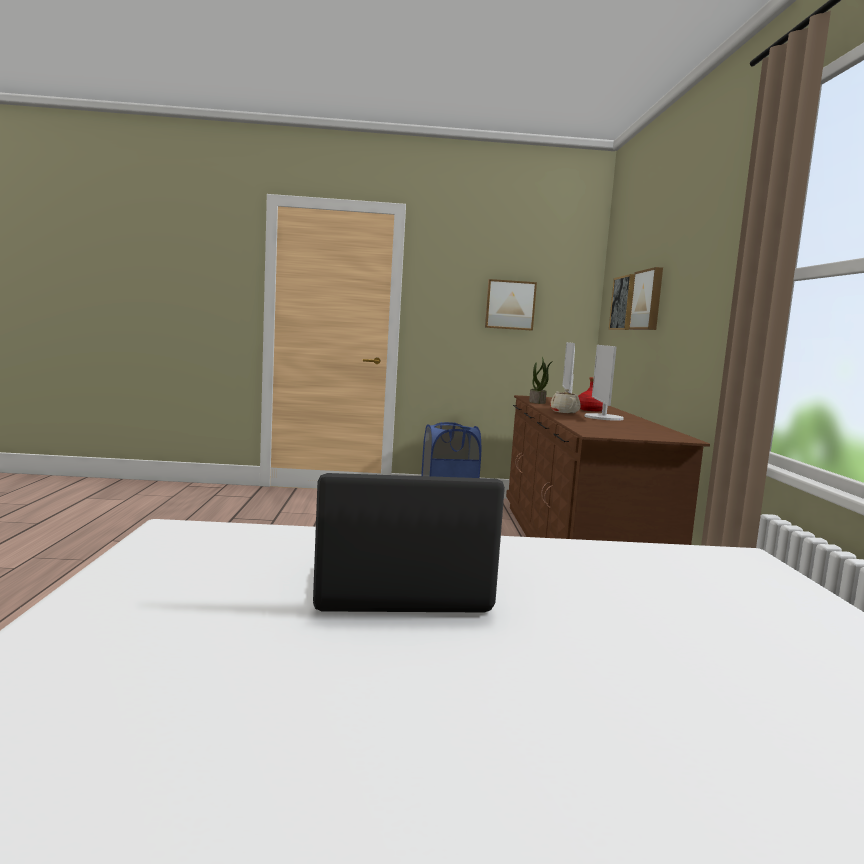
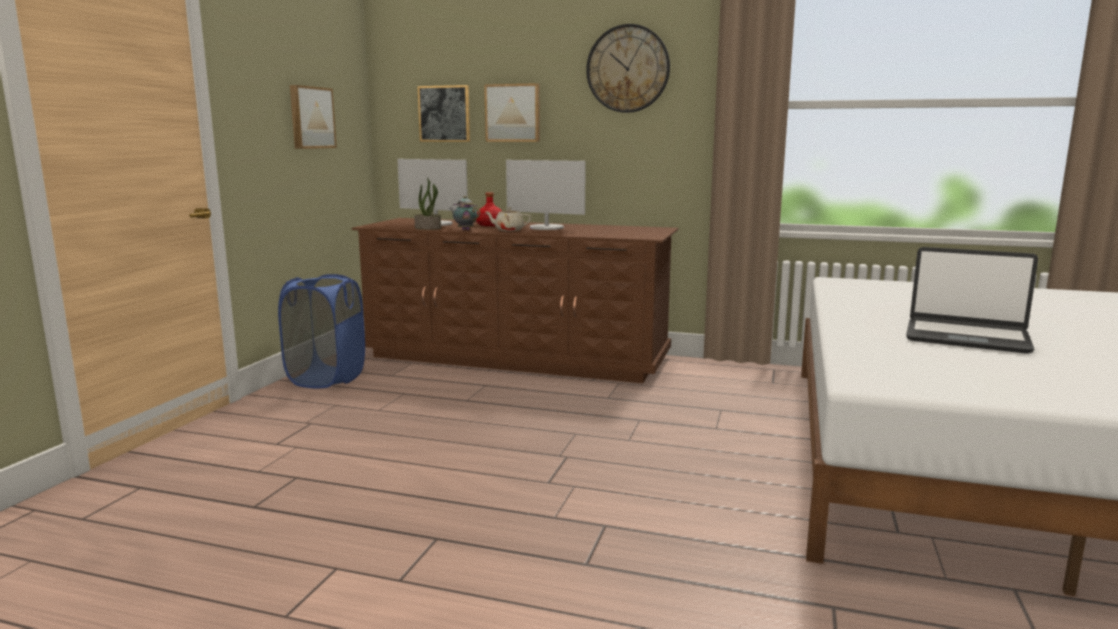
camera: 70 degrees left, 5 degrees up
(400, 591) = (966, 337): laptop -> laptop turned 75 degrees counterclockwise
(545, 406) = (465, 230): none -> teapot
(708, 241) = (628, 69): none -> wall clock

